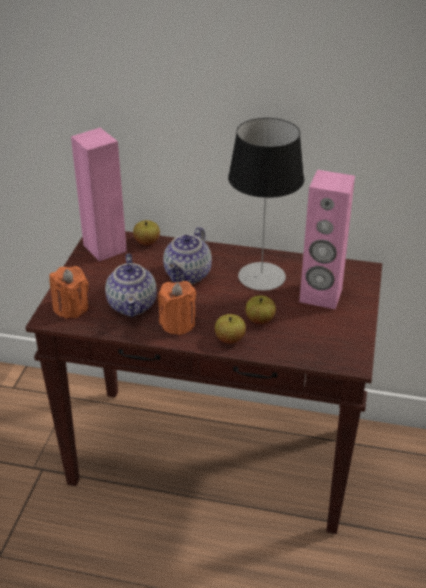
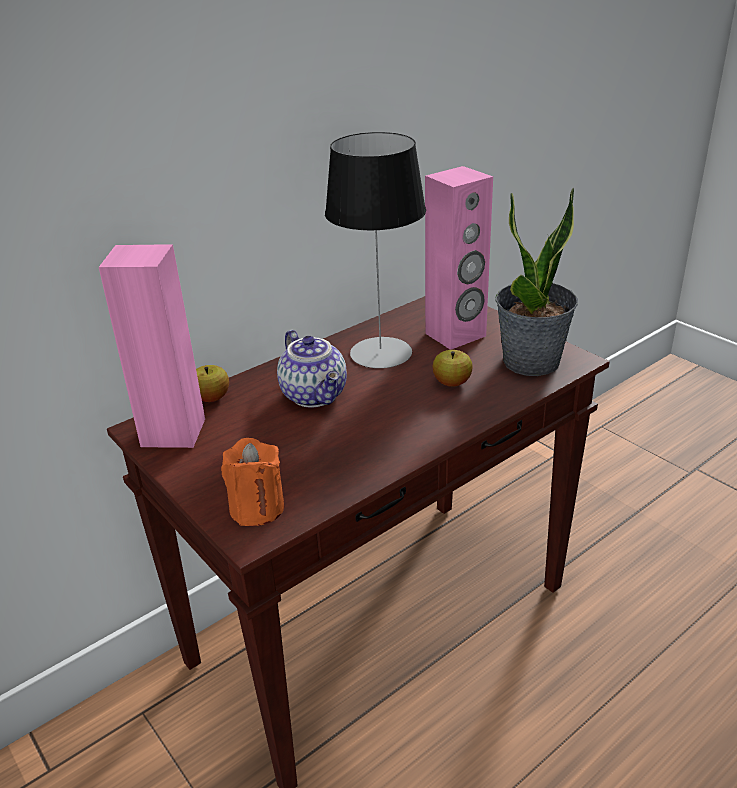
camera: 50 degrees left, 5 degrees down
(133, 305) = (318, 455): teapot -> none
(178, 324) = (393, 437): orange candle -> none
(230, 339) = (462, 414): apple -> none
(325, 343) = (531, 362): none -> potted plant

